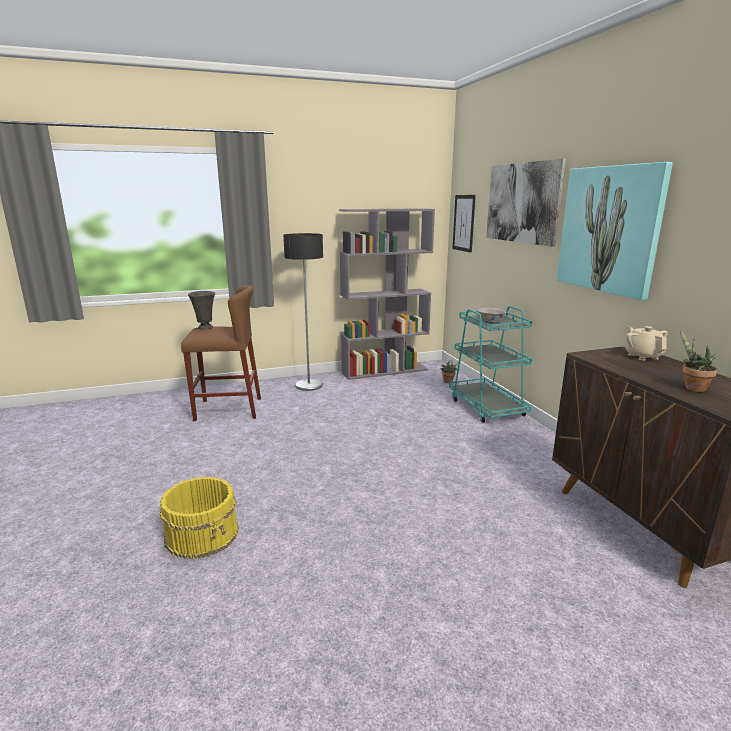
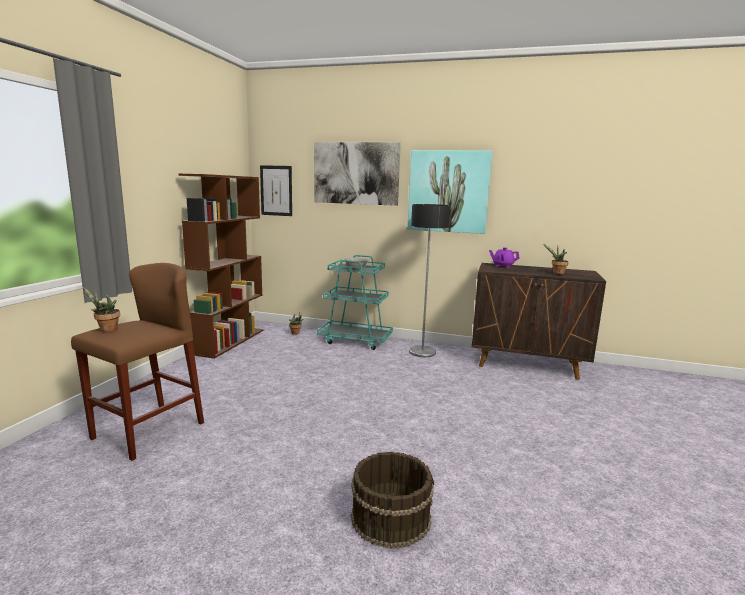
camera: 55 degrees left, 5 degrees down
(203, 534) = (390, 517): yellow bucket -> brown bucket
(205, 328) = (106, 329): grey vase -> potted plant
(309, 385) = (187, 376): floor lamp -> floor lamp (422, 352)
(385, 371) = (230, 341): grey bookcase -> brown bookcase
(642, 356) = (502, 266): beige teapot -> purple teapot

